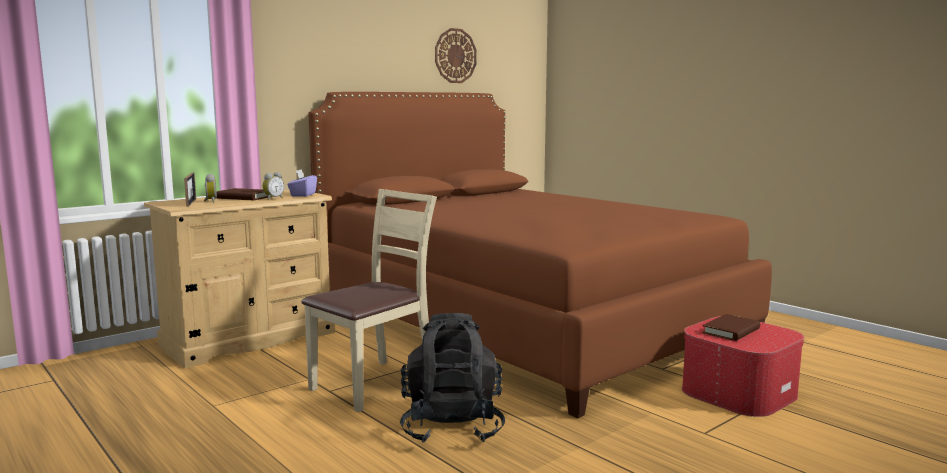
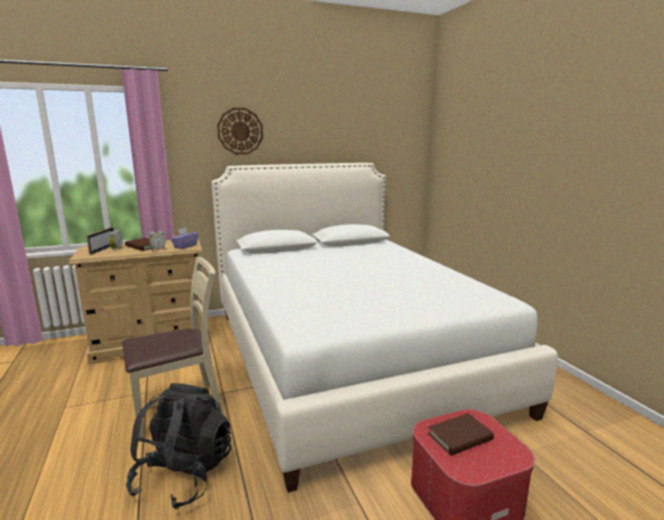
camera: 20 degrees right, 5 degrees up
(455, 56) = (343, 133): wall clock -> wall clock (240, 131)
(524, 321) = (349, 356): brown bed -> white bed

